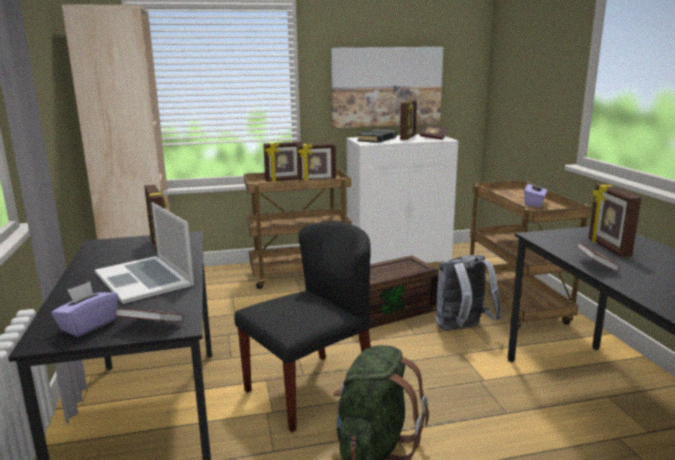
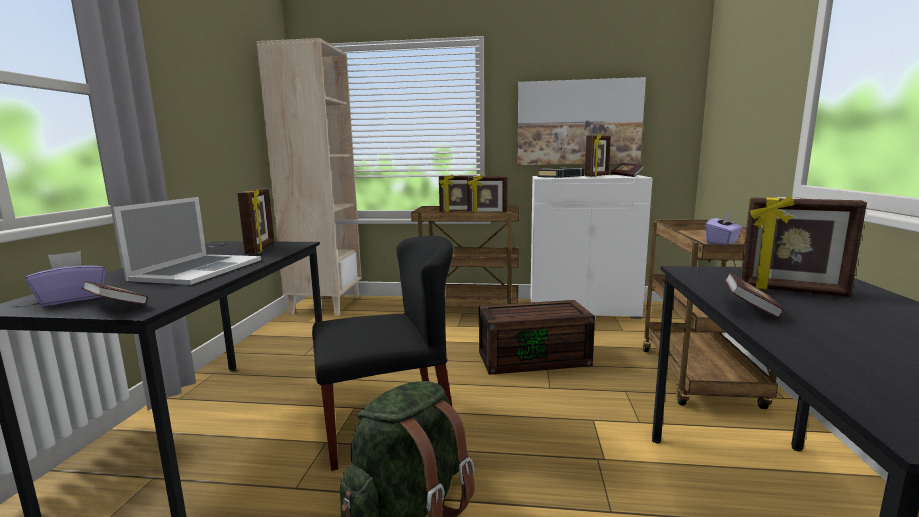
camera: 20 degrees right, 5 degrees down
(144, 278) = (197, 269): laptop -> laptop turned 150 degrees counterclockwise
(462, 329) = (612, 392): grey backpack -> none
(607, 248) = (791, 291): picture frame -> picture frame turned 75 degrees counterclockwise

